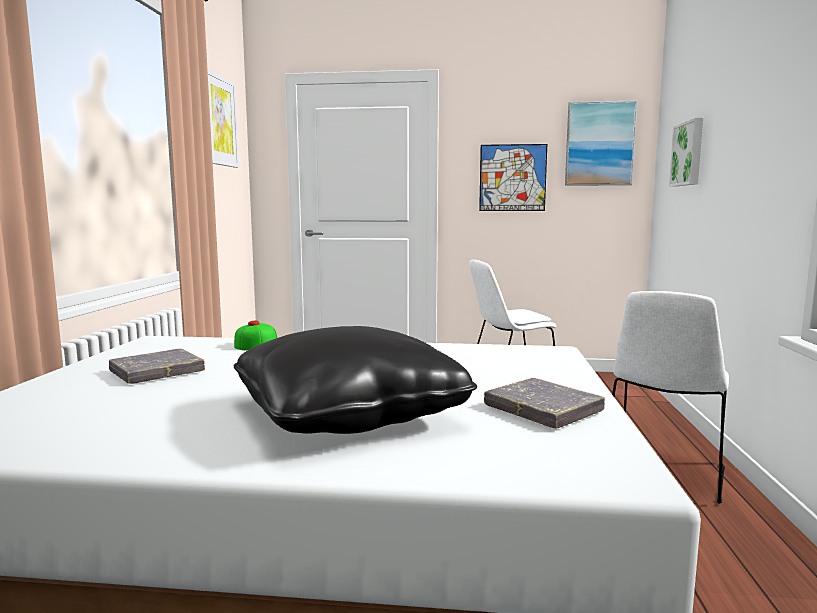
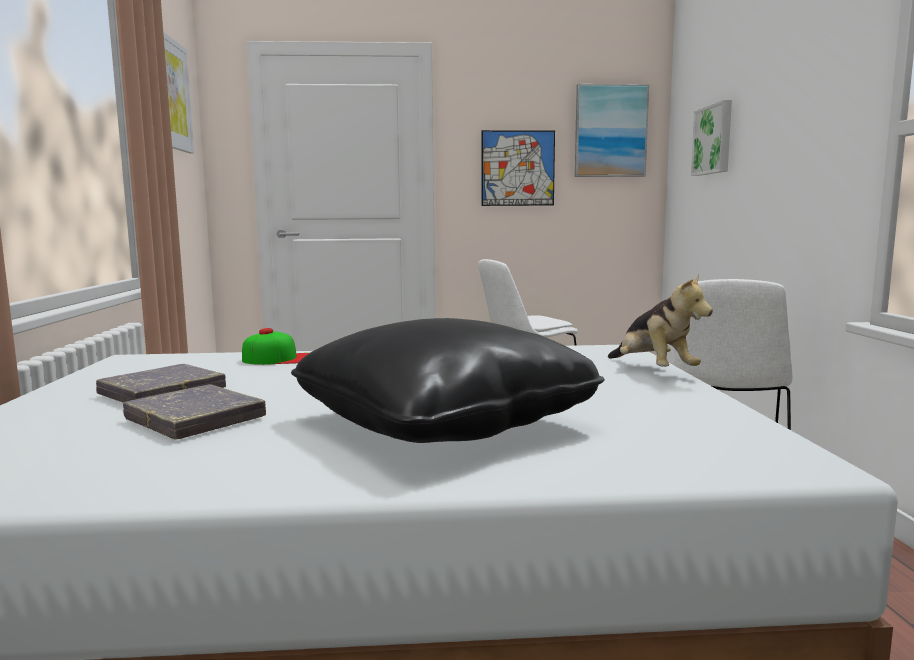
camera: 10 degrees left, 0 degrees up
(543, 409) = (657, 405): grey book -> grey book (195, 419)
(567, 374) = (653, 370): none -> plush toy

